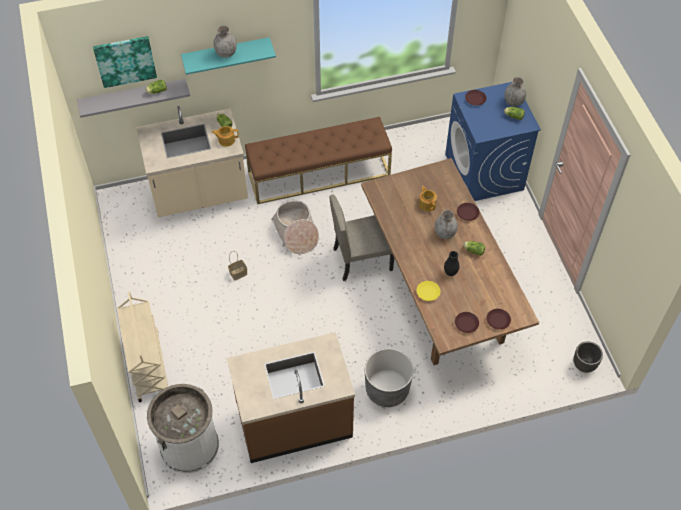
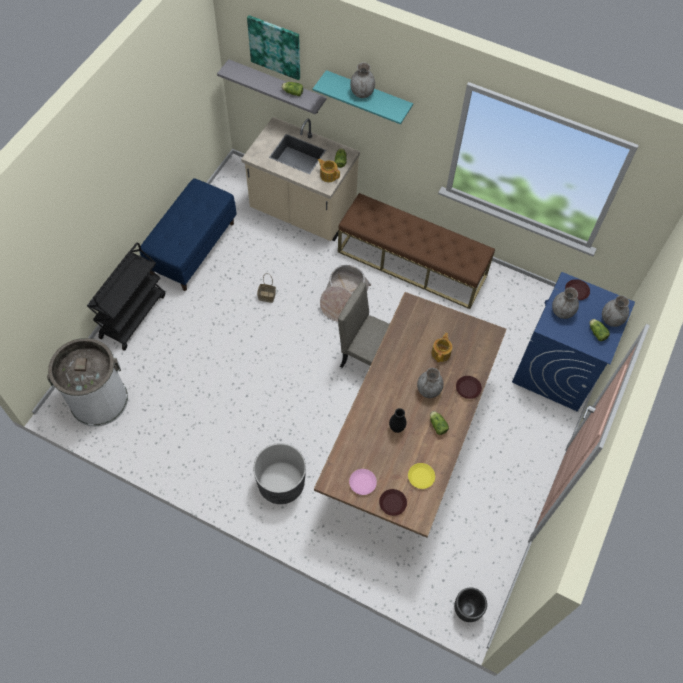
camera: 40 degrees right, 5 degrees up
(141, 281) = (193, 248): none -> blue bench
(148, 365) = (133, 315): beige cart -> black cart
(294, 420) = (188, 446): brown counter -> none
(428, 292) = (360, 429): yellow plate -> yellow plate (421, 477)
(466, 324) = (362, 483): brown plate -> pink plate
(480, 118) = (562, 312): none -> grey vase

